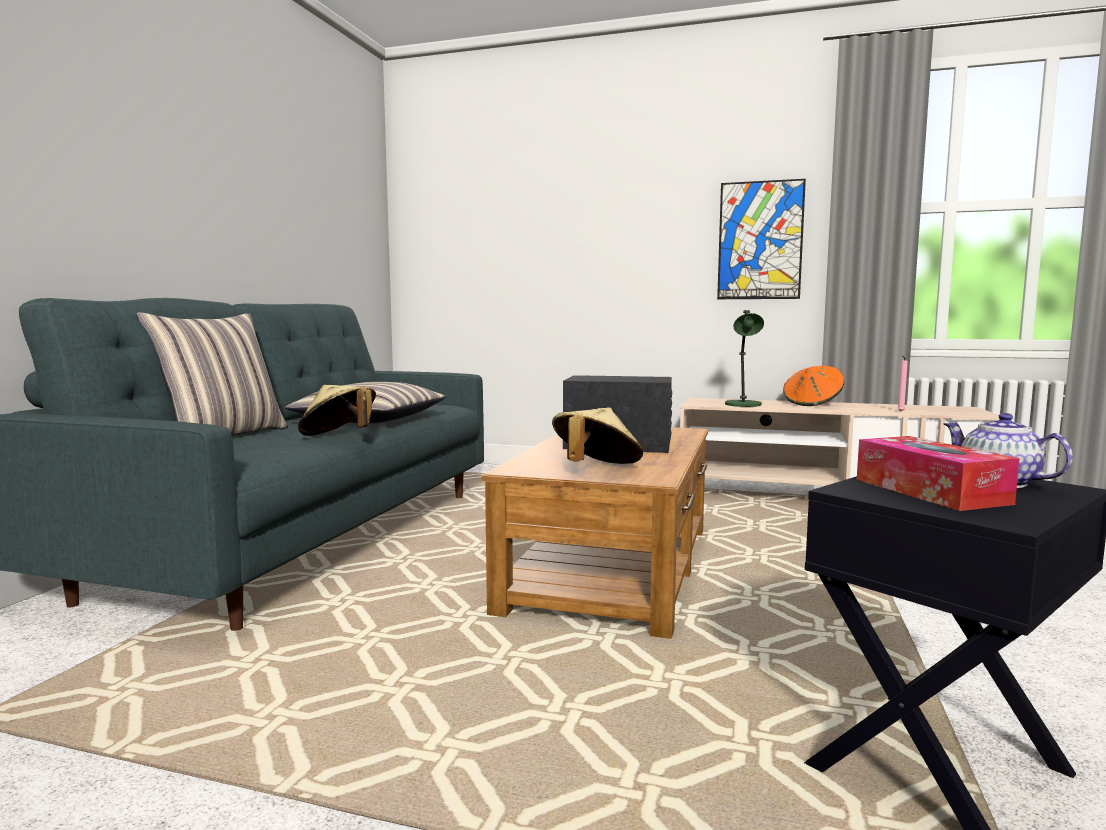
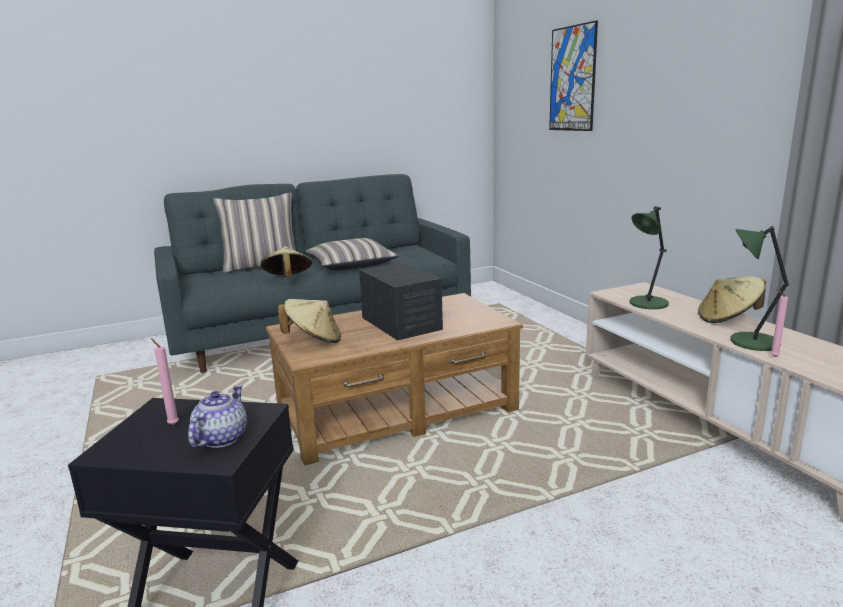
camera: 50 degrees right, 10 degrees up
(760, 240) = (740, 118): picture -> picture (572, 79)
(812, 403) = (728, 319): orange hat -> beige hat
(866, 409) = (751, 342): none -> green table lamp
(930, 491) = (172, 424): tissue box -> pink candle

